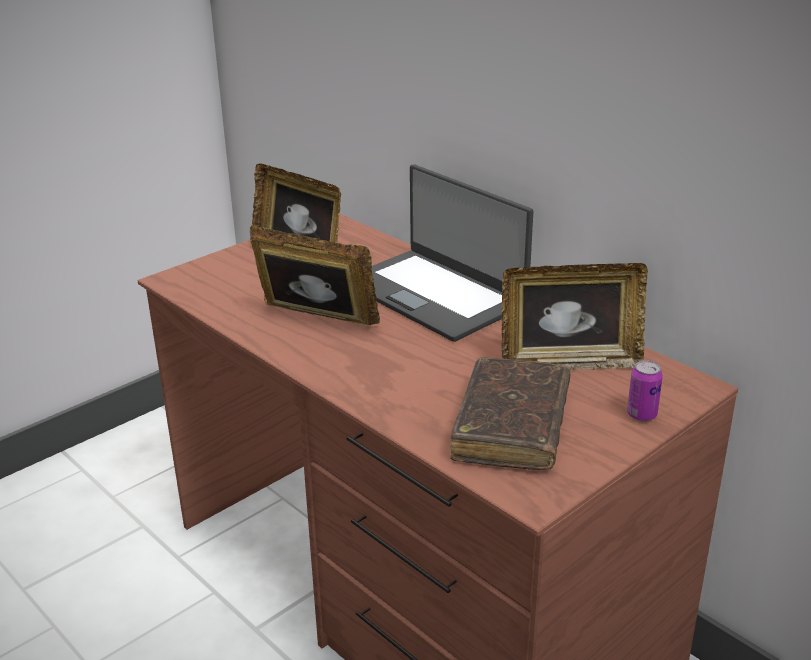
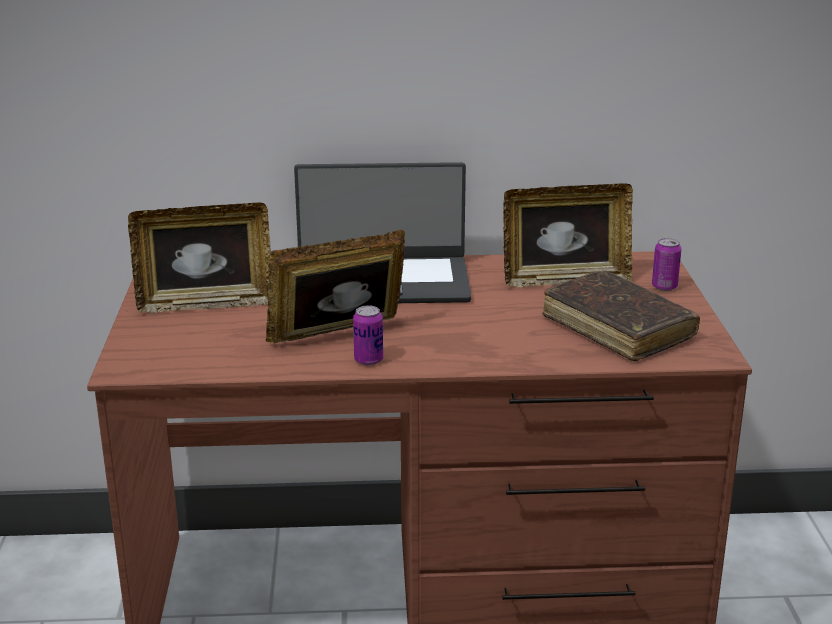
camera: 50 degrees left, 5 degrees down
(294, 348) = (368, 360): none -> can
(569, 363) = (565, 280): picture frame -> picture frame turned 45 degrees clockwise

